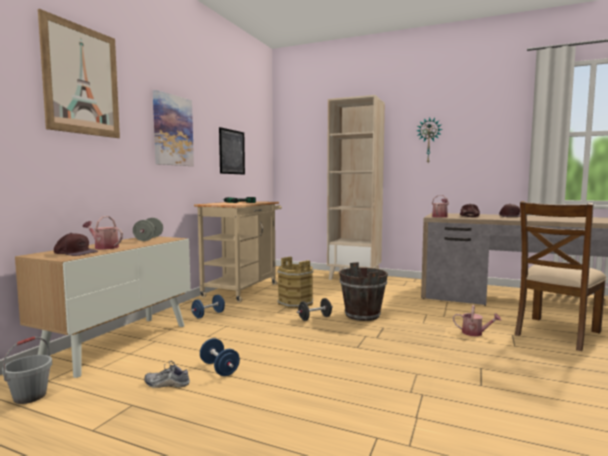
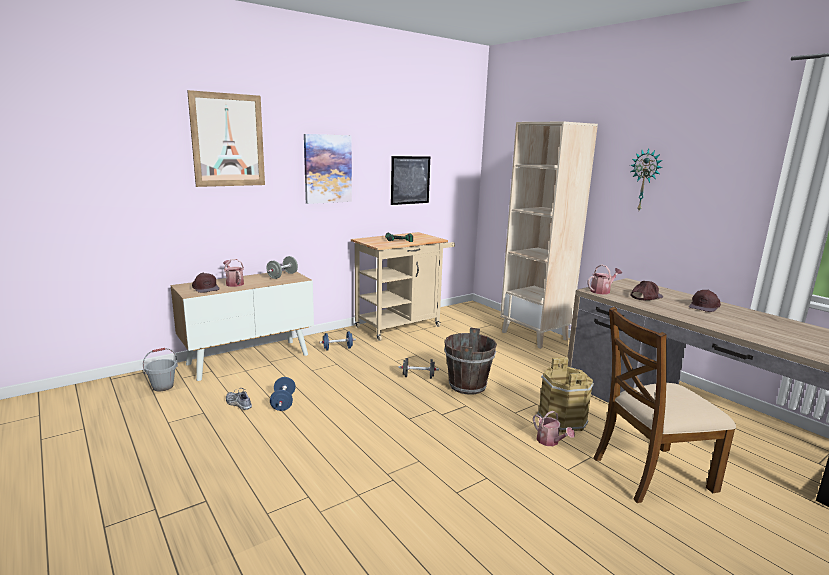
camera: 30 degrees right, 10 degrees up
(295, 303) = (425, 354): brown bucket -> brown bucket (561, 420)

